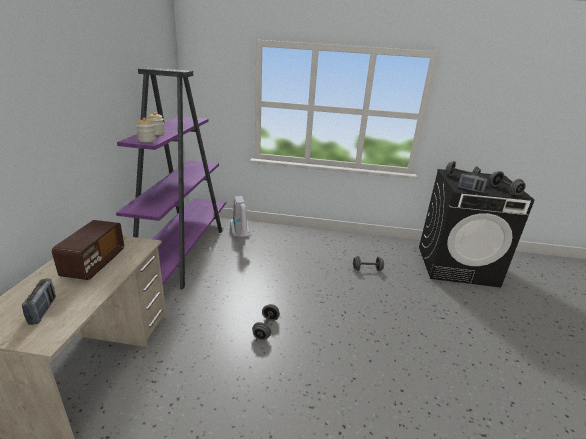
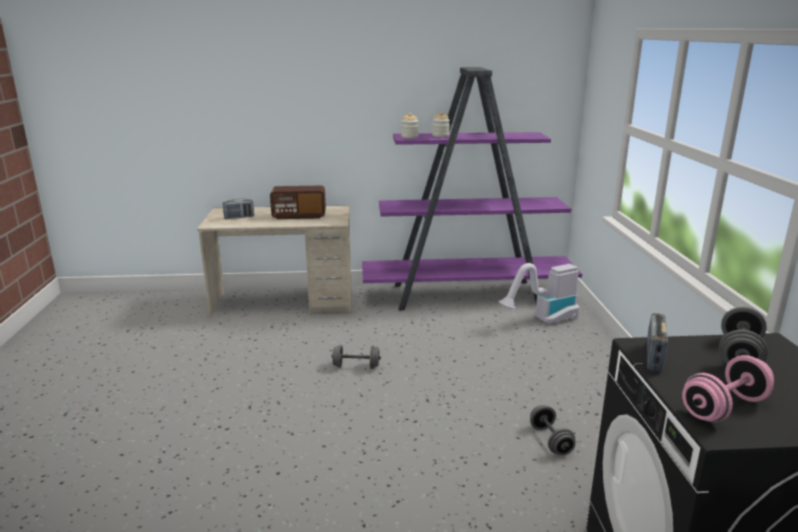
camera: 80 degrees right, 5 degrees down
(504, 190) = (724, 408): grey dumbbell -> pink dumbbell

